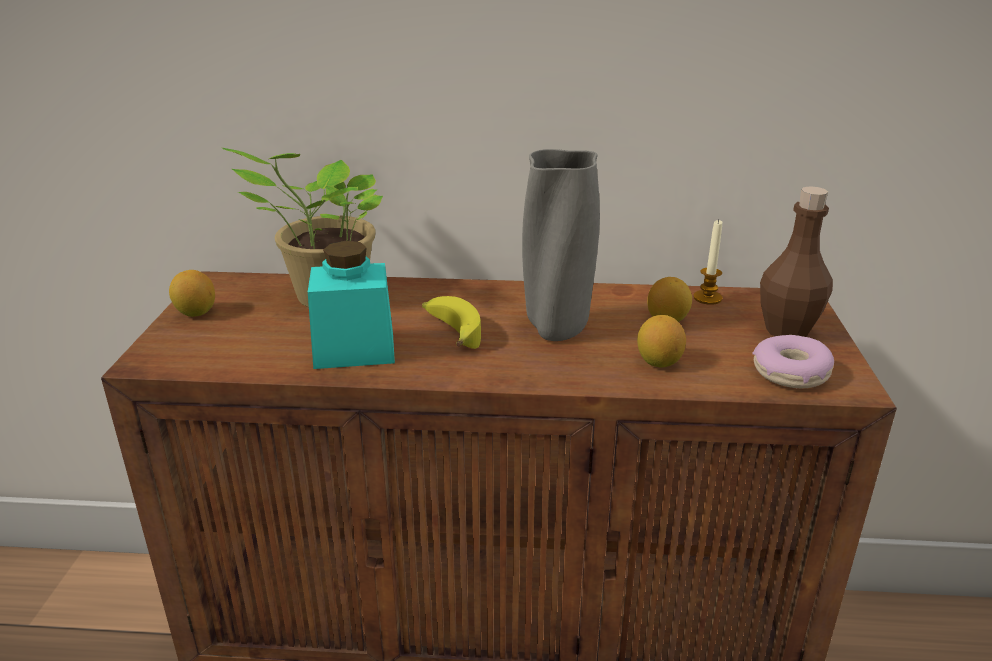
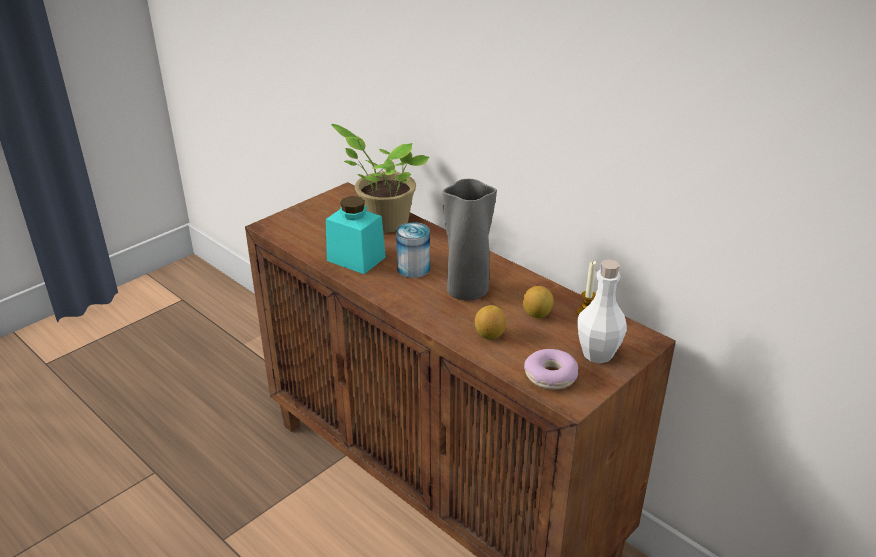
camera: 40 degrees right, 5 degrees up
(196, 313) = (316, 207): lemon -> none
(451, 331) = (413, 269): banana -> can
(787, 330) = (597, 354): brown bottle -> white bottle

